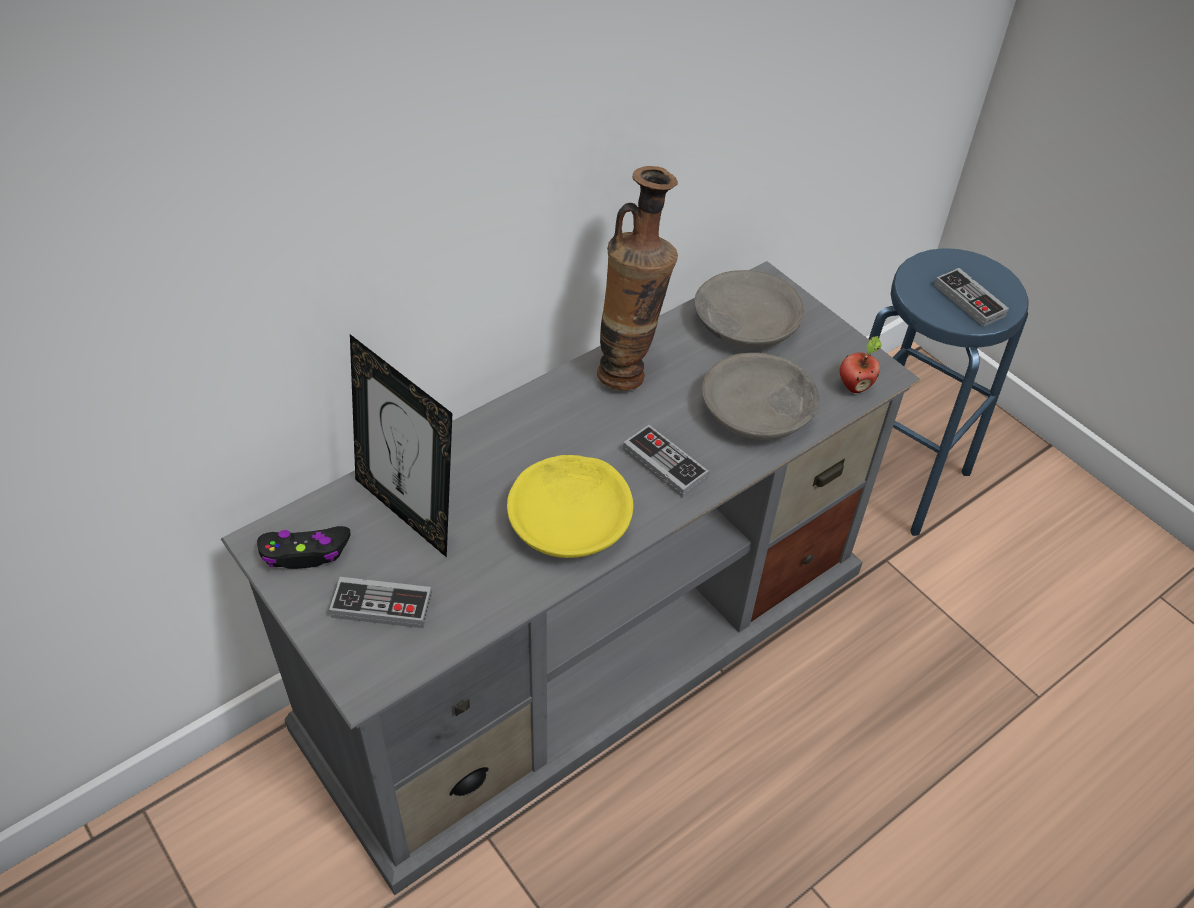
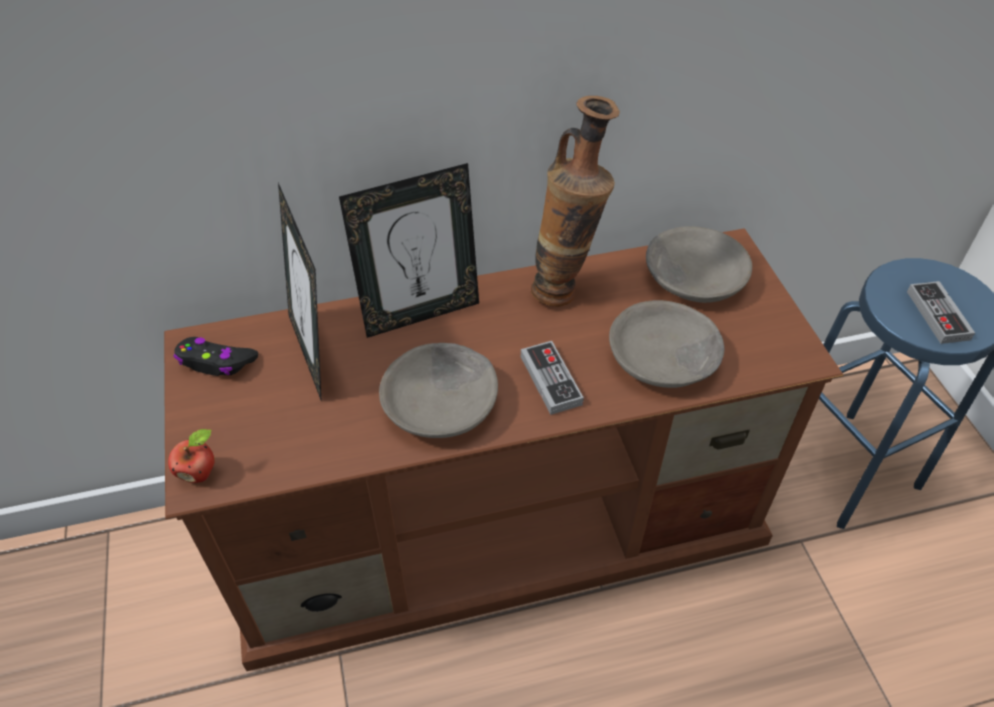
camera: 25 degrees right, 0 degrees up
(382, 606) = (247, 425): game controller -> none
(497, 436) = (420, 313): none -> picture frame
(571, 519) = (442, 402): yellow bowl -> grey bowl
(591, 642) = (500, 522): grey tv stand -> brown tv stand
(855, 386) = (771, 362): apple -> apple (200, 473)

